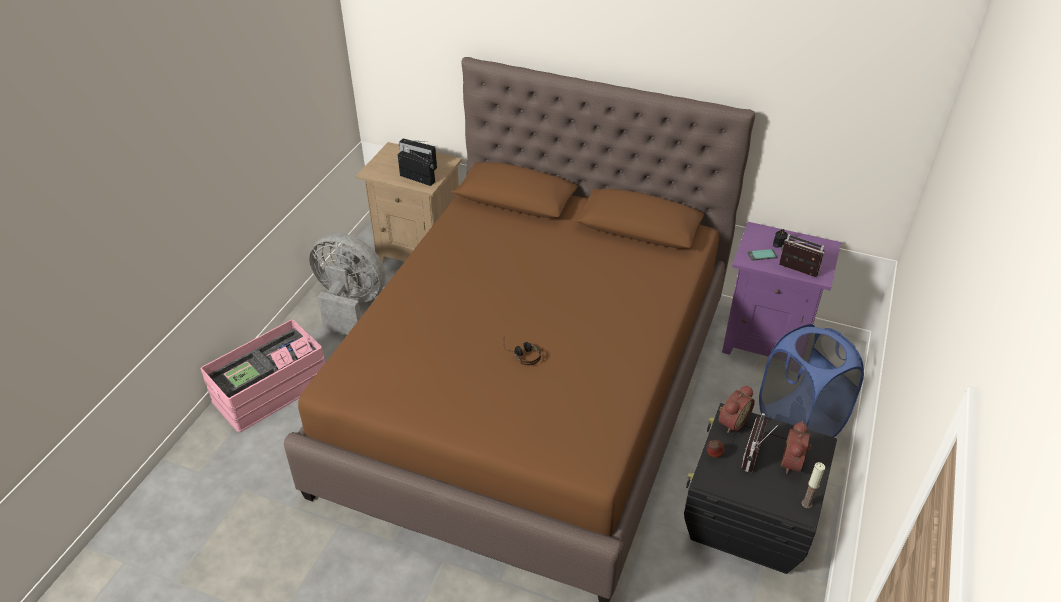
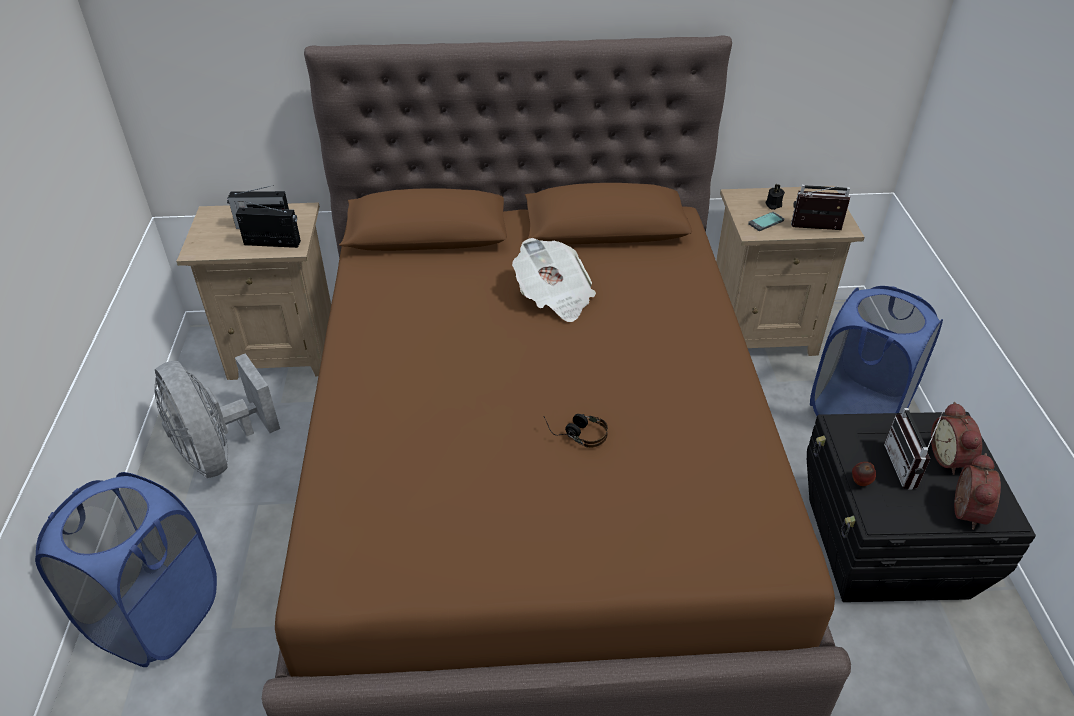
camera: 25 degrees left, 0 degrees up
(270, 389) = (156, 616): pink storage box -> blue laundry basket
(350, 305) = (220, 451): grey fan -> grey fan turned 120 degrees counterclockwise
(568, 265) = (554, 297): none -> newspaper
(731, 421) = (848, 433): alarm clock -> alarm clock (963, 511)
(766, 343) = (764, 333): purple nightstand -> beige nightstand
(806, 503) = (1002, 503): candle -> none

